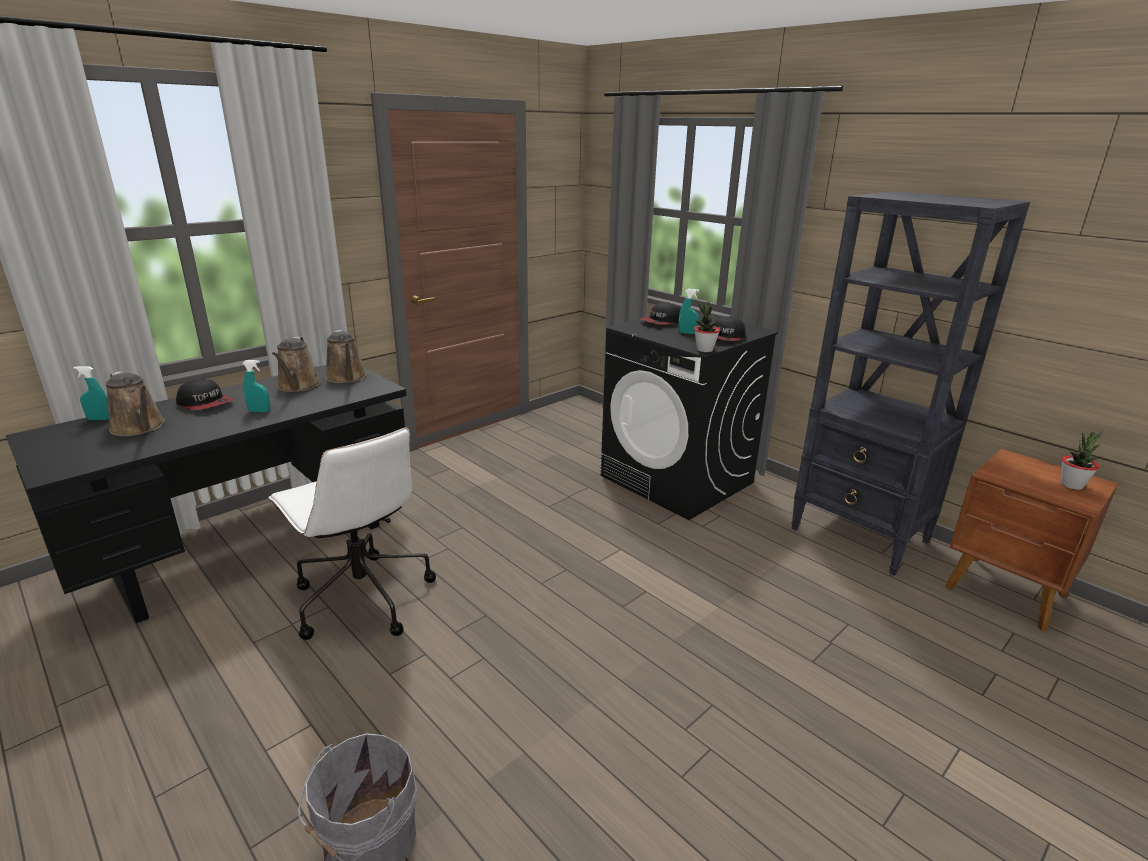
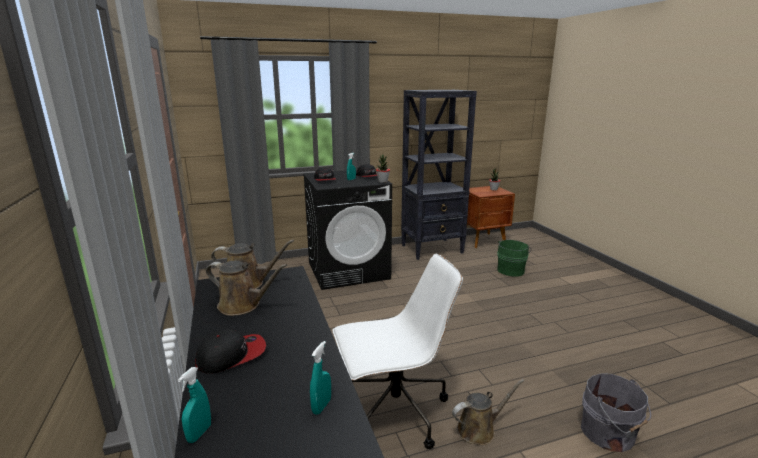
camera: 65 degrees left, 5 degrees down
(139, 428) = (264, 396): brown watering can -> brown watering can (479, 429)
(259, 411) = (288, 325): turquoise spray bottle -> turquoise spray bottle (321, 406)
(895, 657) = (511, 270): none -> green bucket

